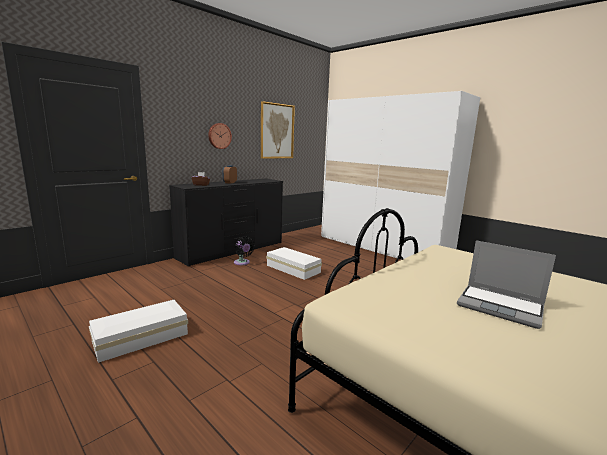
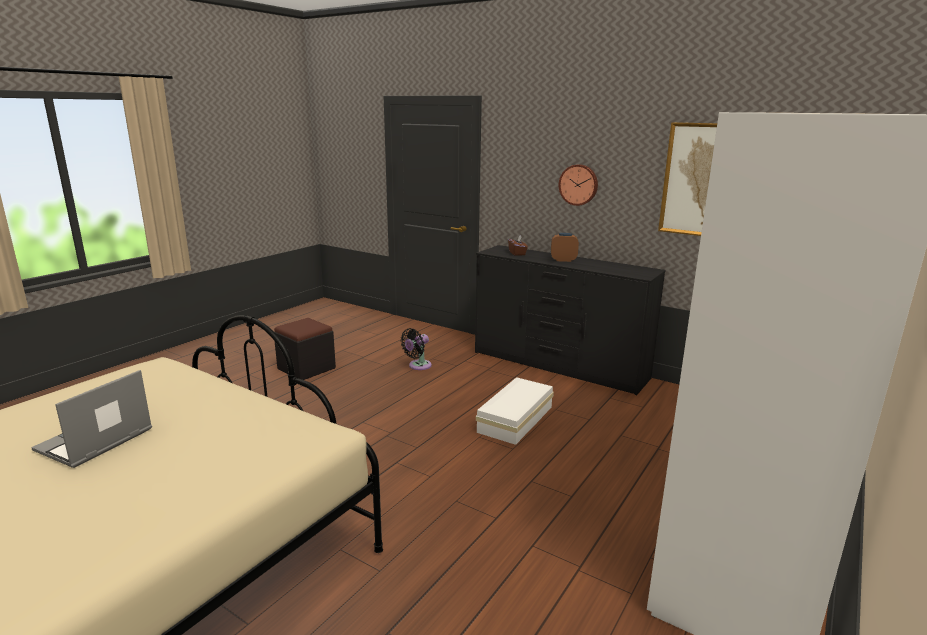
camera: 80 degrees right, 5 degrees up
(139, 337) = (306, 368): white storage box -> black ottoman
(242, 263) = (511, 380): black fan -> black fan (418, 366)

